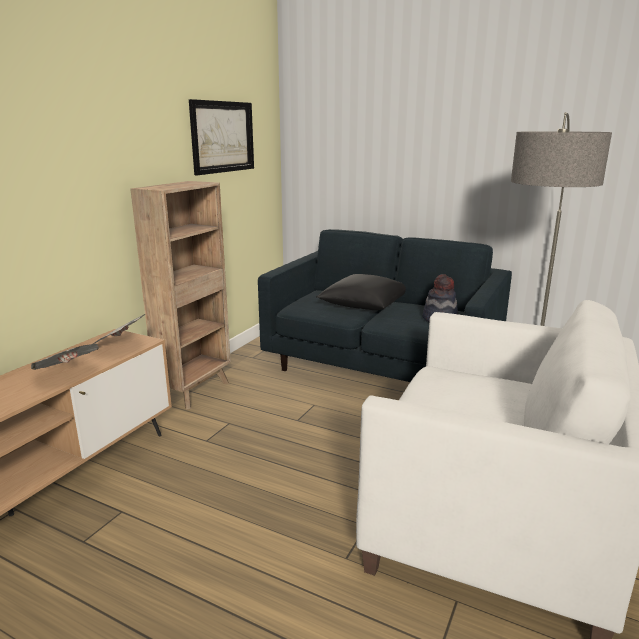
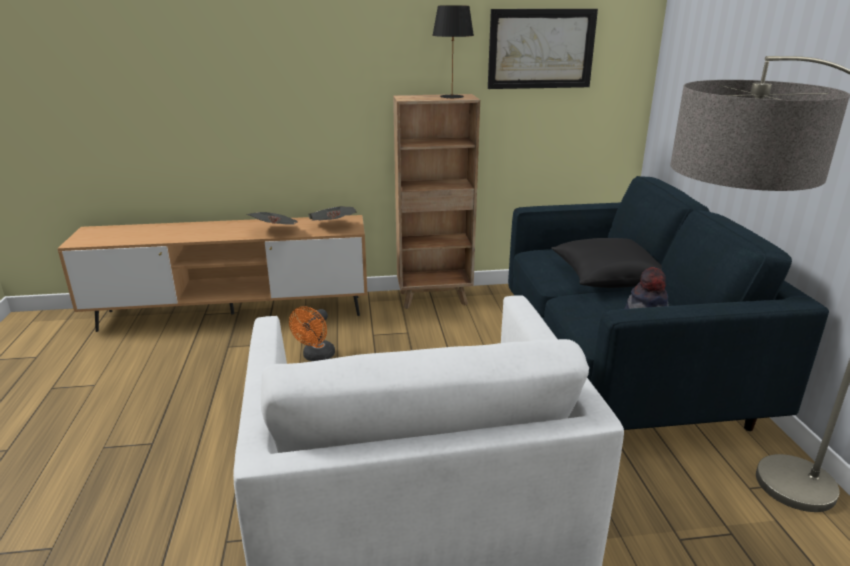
camera: 55 degrees right, 5 degrees up
(188, 183) = (452, 96): none -> black table lamp
(197, 485) = (316, 357): none -> orange fan

